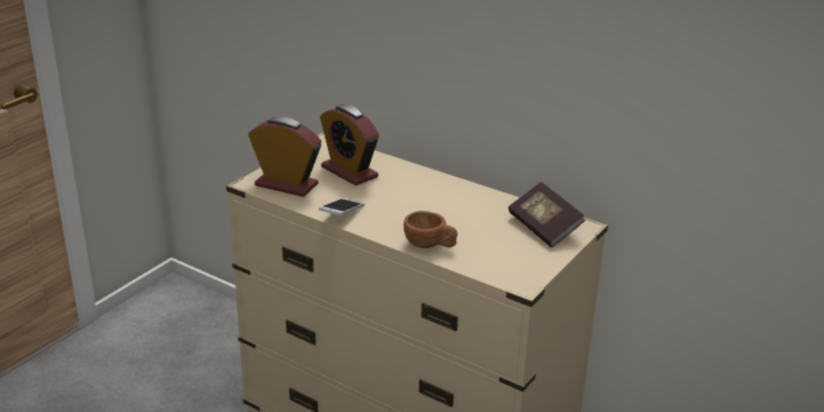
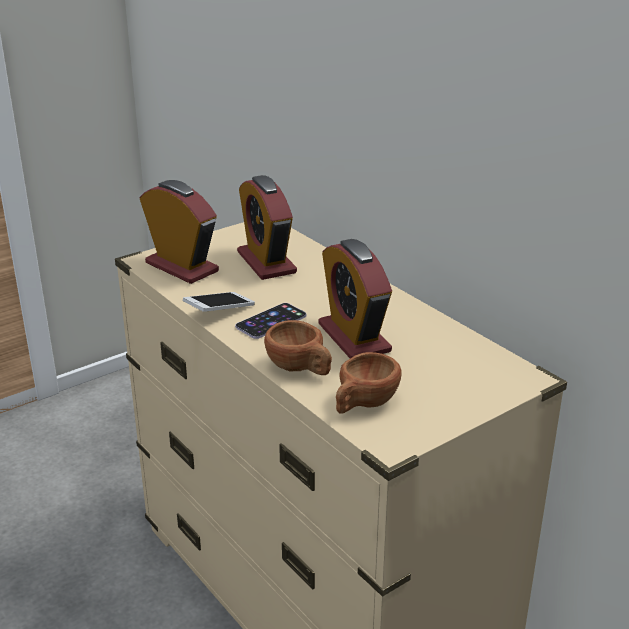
camera: 20 degrees right, 0 degrees up
(385, 215) = (271, 321): none -> phone
(452, 218) = (354, 338): none -> alarm clock
(488, 262) = (363, 404): none -> brown cup
(544, 228) = (471, 370): book -> none

